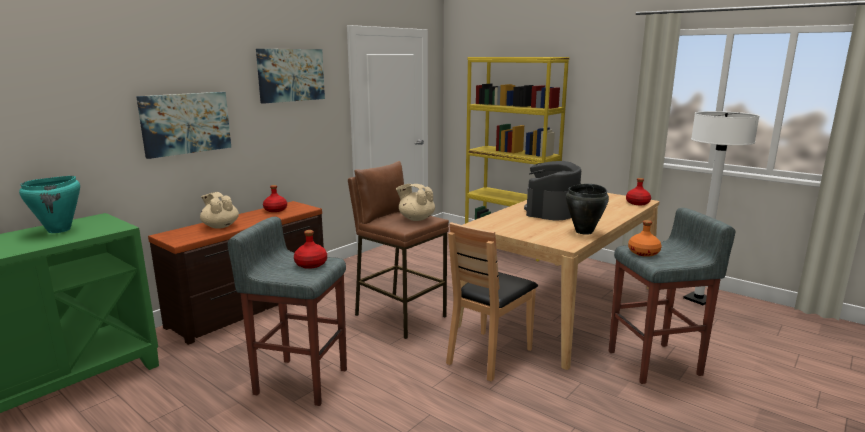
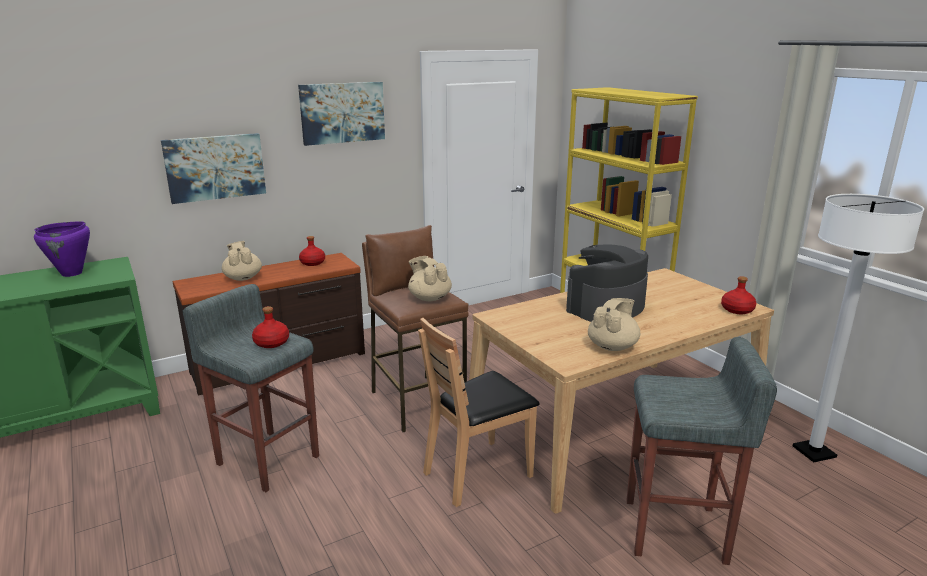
camera: 20 degrees right, 5 degrees up
(59, 230) = (72, 273): turquoise cooking pot -> purple cooking pot
(584, 232) = (612, 346): black cooking pot -> beige teapot
(643, 253) = (661, 391): orange bottle -> none

